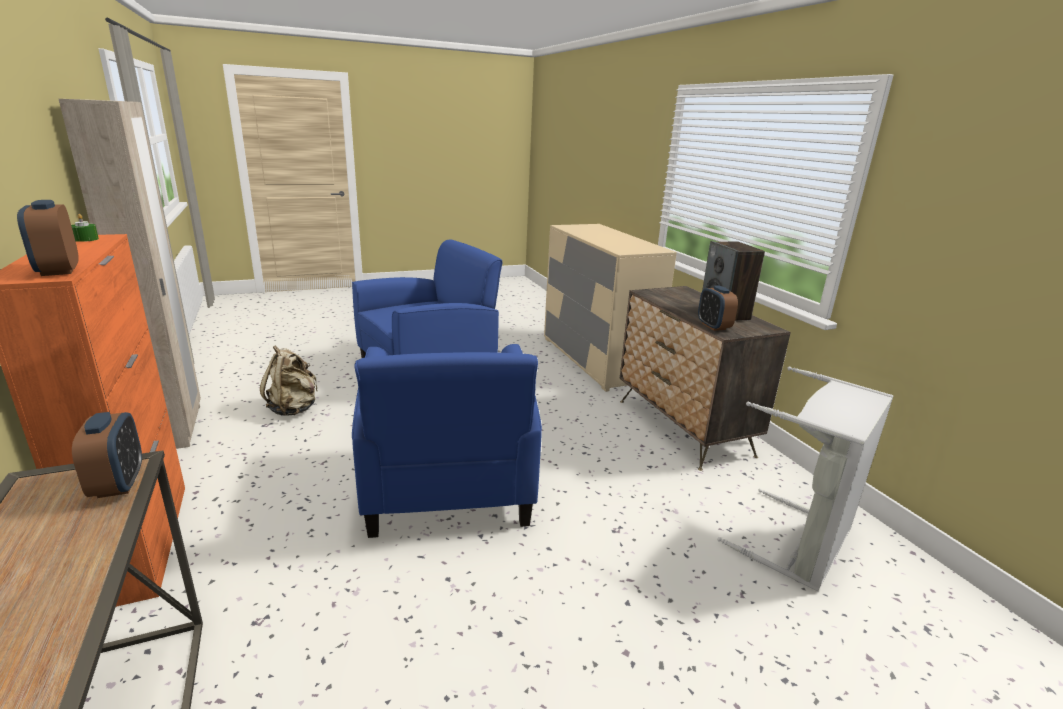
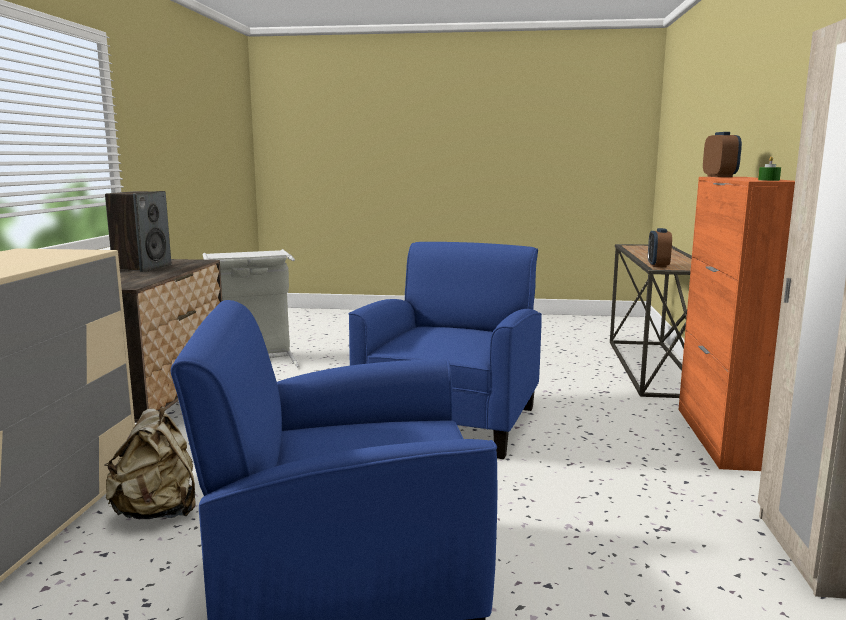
camera: 150 degrees left, 10 degrees down
(294, 409) = (627, 549): beige backpack -> beige backpack (157, 512)
(713, 326) = (192, 264): alarm clock -> none

